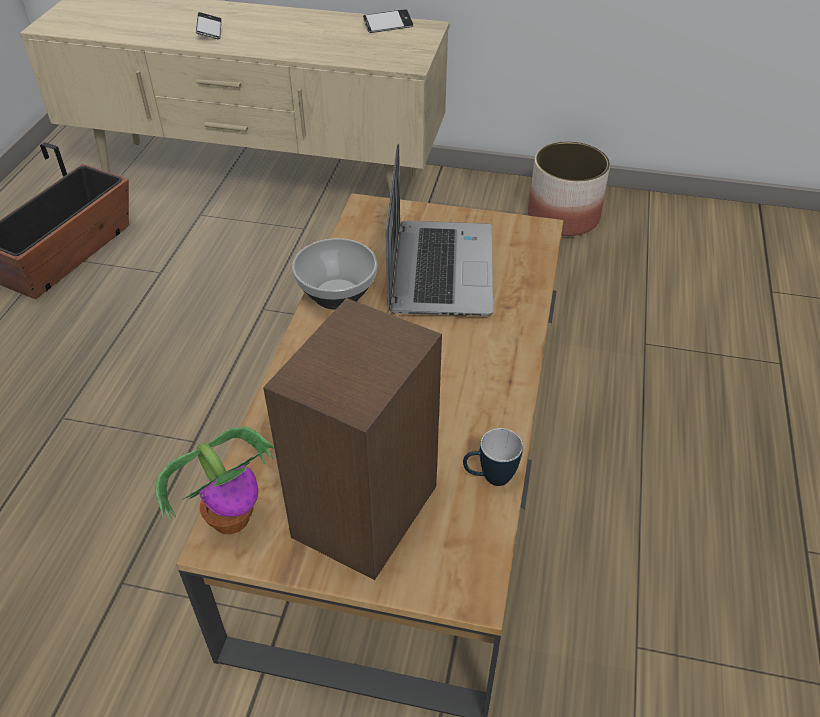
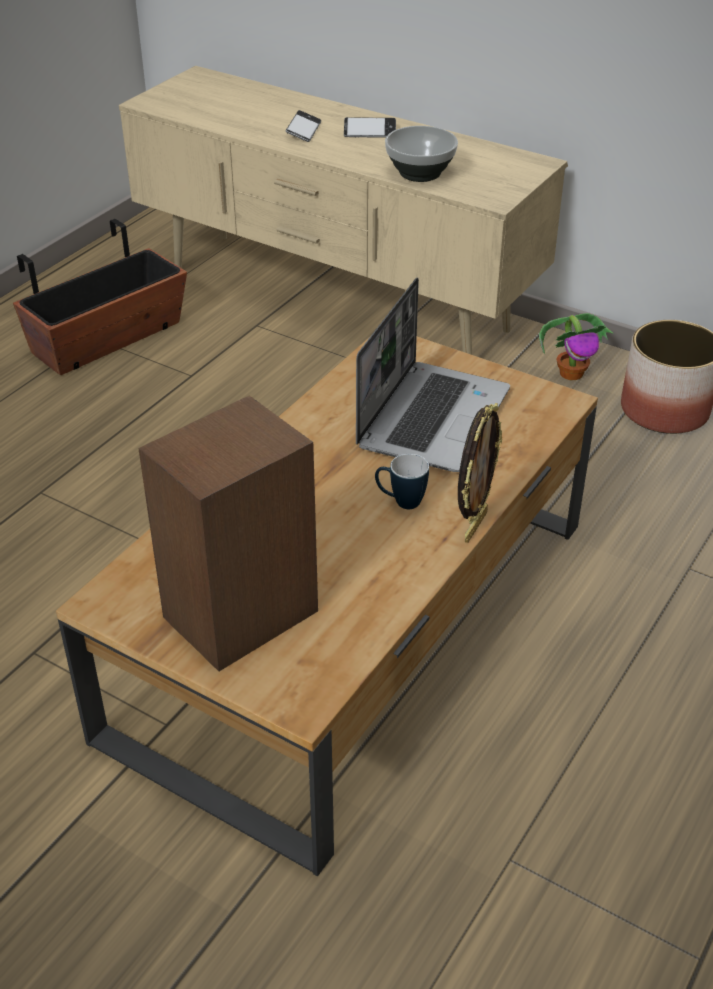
camera: 20 degrees right, 5 degrees down
(232, 517) = (120, 587): potted plant -> potted plant (572, 373)
(338, 294) = (317, 419): bowl -> bowl (421, 173)
(388, 25) = (495, 154): phone -> phone (369, 132)
(489, 478) = (373, 618): mug -> mug (400, 502)
(528, 362) = (473, 526): none -> picture frame

